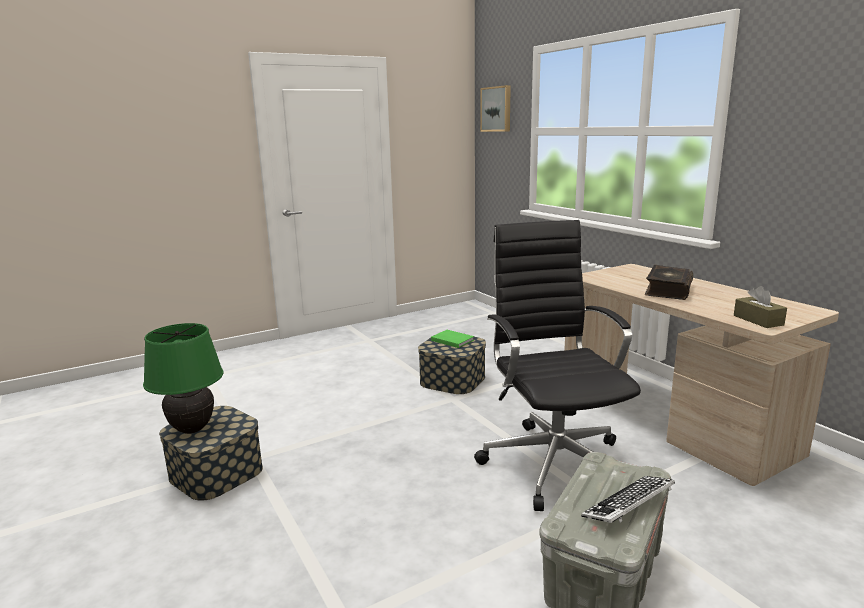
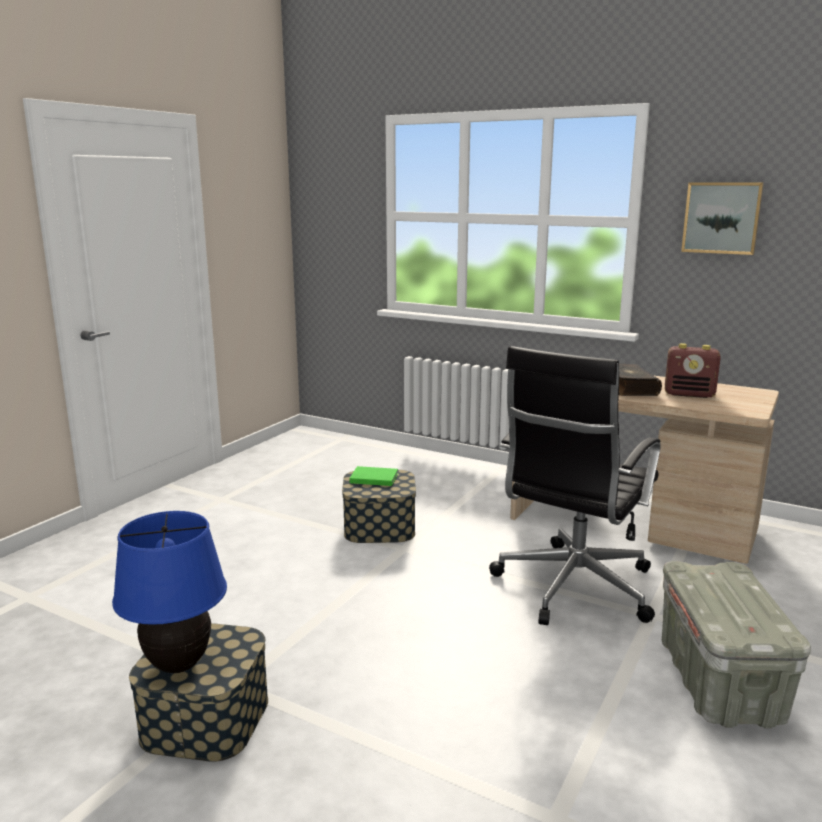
camera: 30 degrees left, 0 degrees up
(193, 429) = (179, 665): green table lamp -> blue table lamp
(497, 109) = (329, 187): picture -> picture (721, 218)
(554, 461) = (572, 588): black office chair -> black office chair turned 105 degrees counterclockwise
(629, 505) = (753, 601): keyboard -> none
(723, 303) = (689, 394): none -> radio
(758, 320) = (739, 407): brown tissue box -> none

